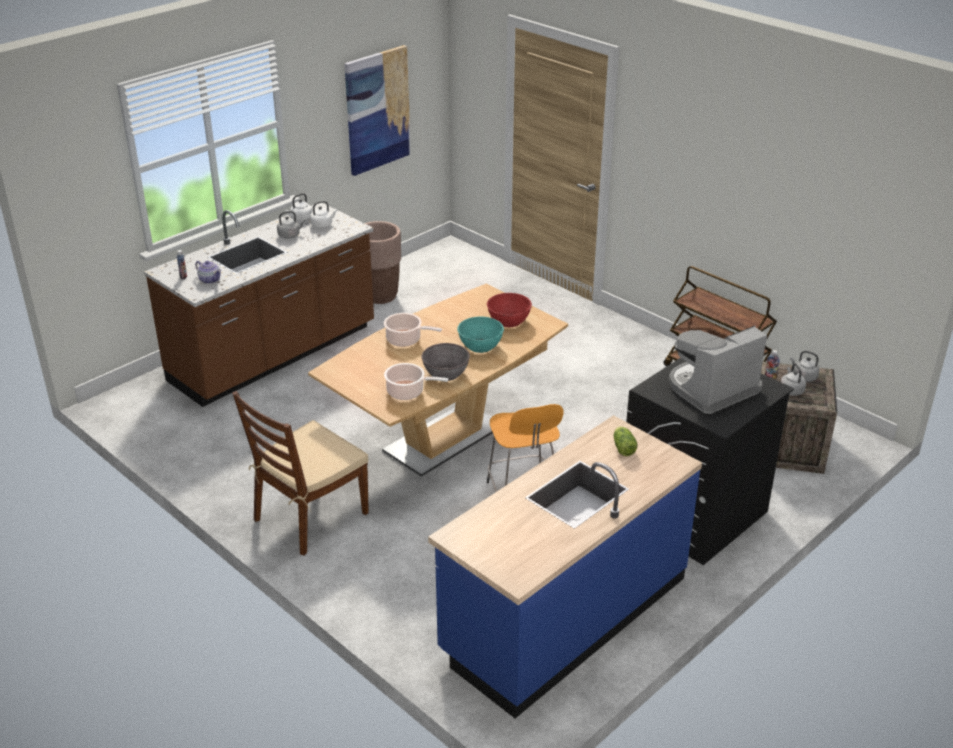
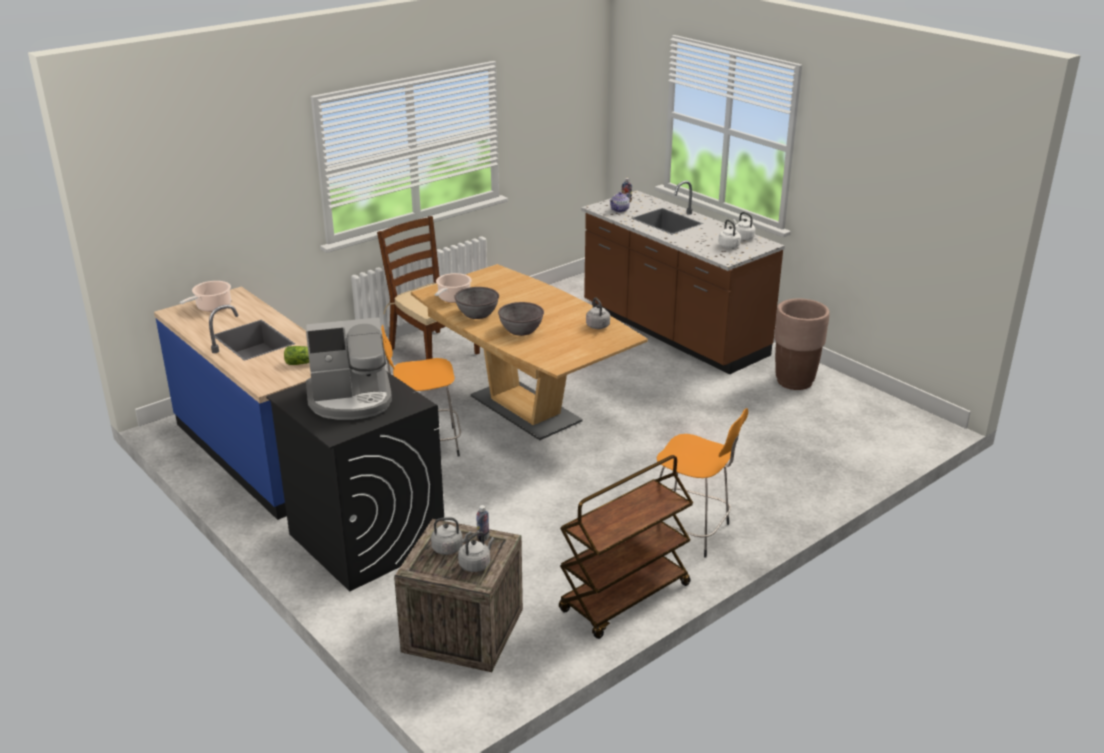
camera: 95 degrees right, 5 degrees down
(290, 235) = (706, 234): grey kettle -> grey kettle (598, 326)
(377, 110) = (896, 205): picture -> none
(405, 340) = (539, 299): cooking pot -> cooking pot (212, 307)
(480, 346) = (521, 330): turquoise bowl -> grey bowl
(509, 321) = (566, 345): red bowl -> none
(623, 348) = (691, 532): none -> orange stool
(711, 388) = (351, 400): coffee machine -> coffee machine turned 105 degrees clockwise

